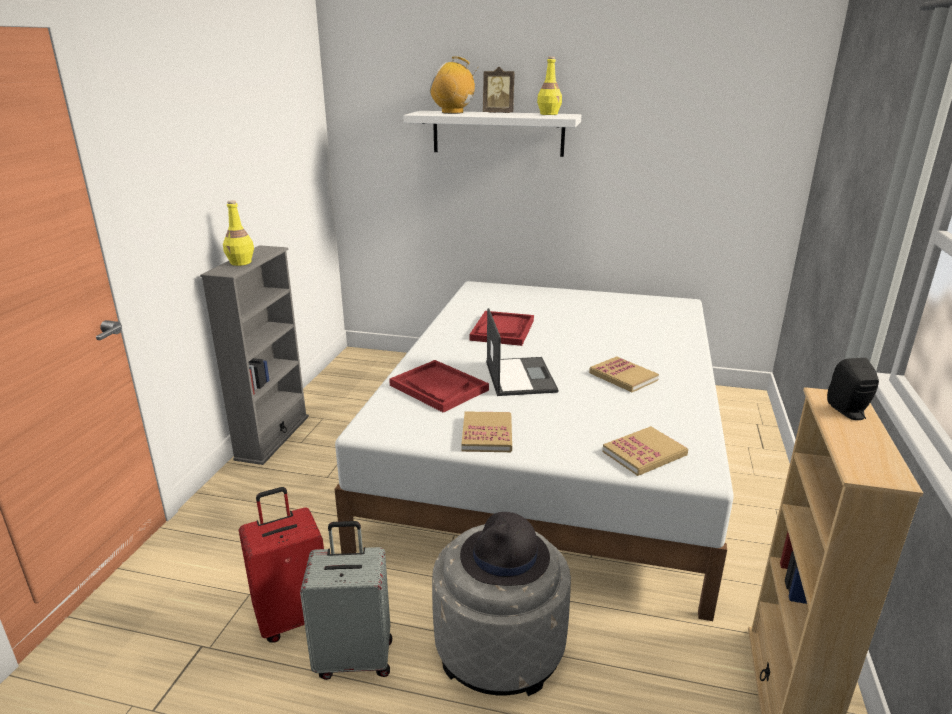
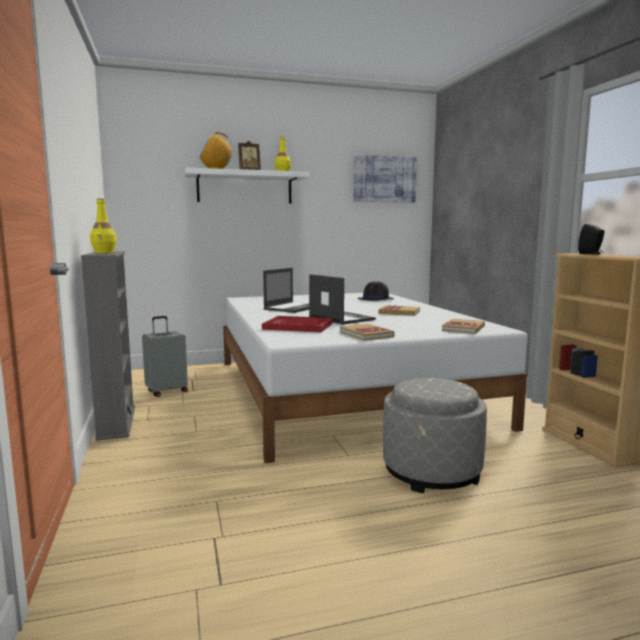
camera: 30 degrees left, 15 degrees down
(294, 617) = (271, 500): red suitcase -> none
(355, 657) = (346, 504): grey suitcase -> grey suitcase (166, 391)
(502, 330) = (293, 308): red tray -> laptop
(505, 557) = (439, 386): black hat -> black hat (376, 299)
(725, 119) = (384, 179): none -> picture

